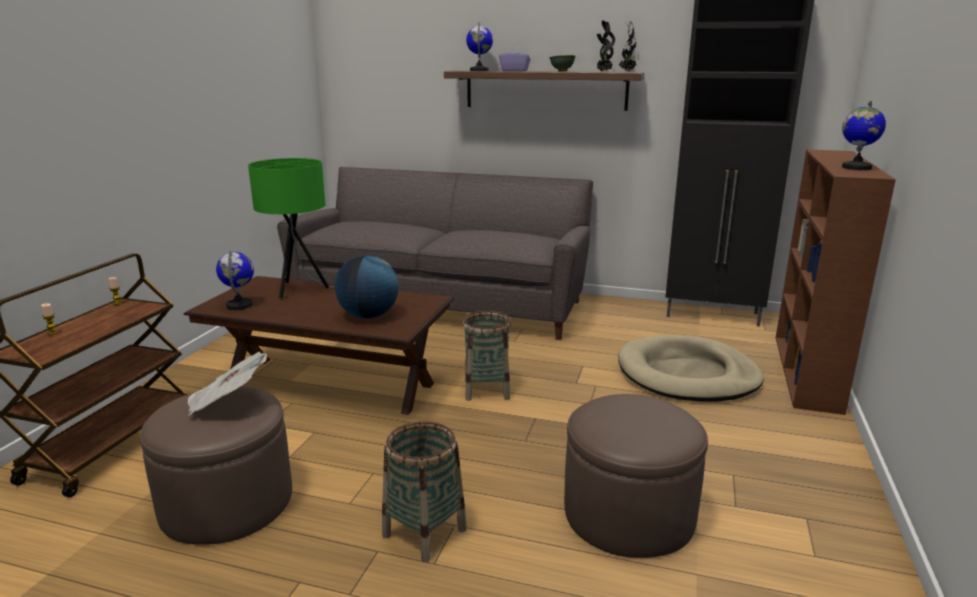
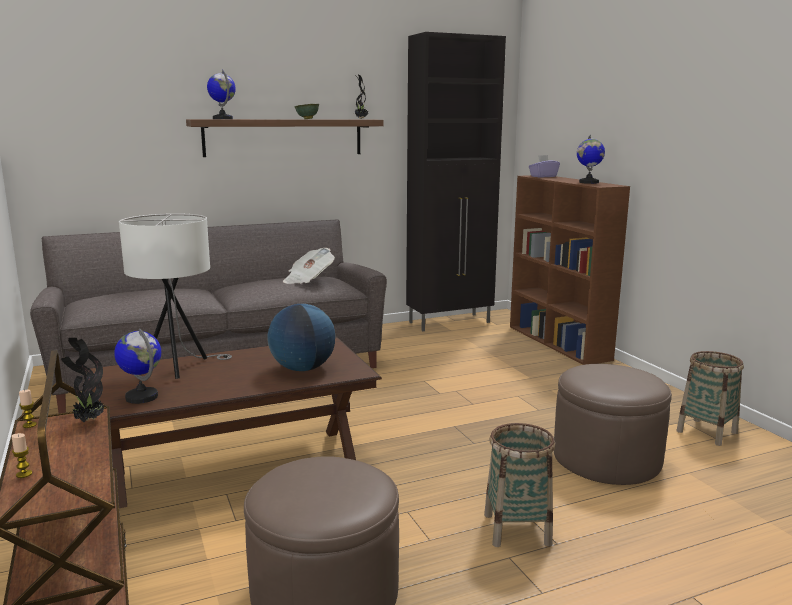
camera: 40 degrees left, 5 degrees down
(227, 402) = (321, 474): newspaper -> newspaper (308, 280)
(302, 290) = (180, 367): green table lamp -> white table lamp
(487, 390) = (385, 420): basket -> basket (707, 432)
(514, 71) = (261, 119): purple tissue box -> purple tissue box (543, 176)
(603, 72) = (345, 119): potted plant -> potted plant (88, 421)
(687, 375) = (499, 365): beige dog bed -> none

